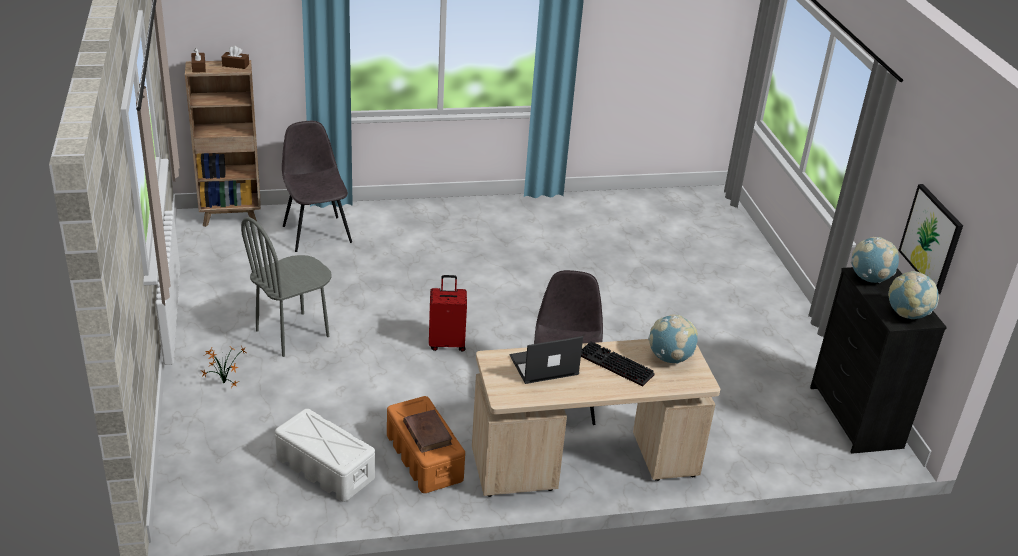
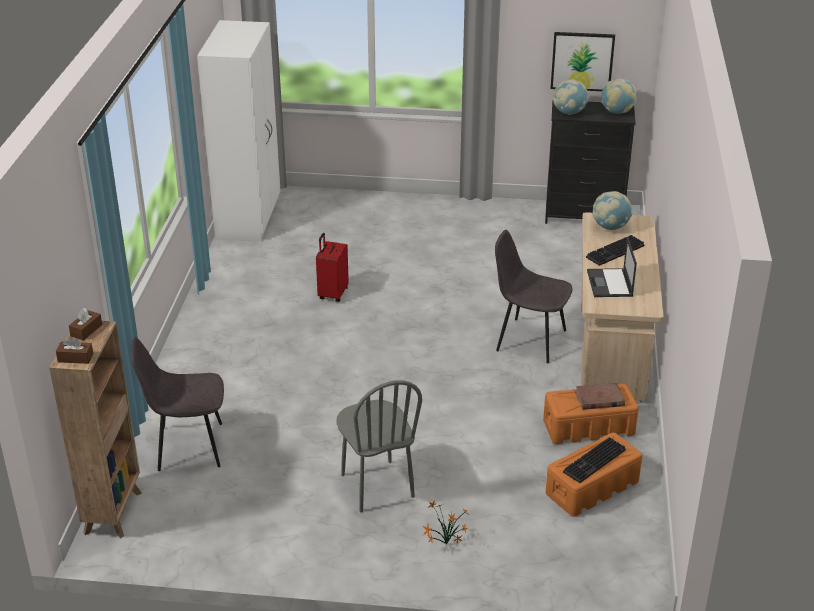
camera: 70 degrees left, 0 degrees up
(318, 438) = (594, 462): none -> keyboard
(325, 468) = (591, 488): white storage box -> orange storage box
(447, 343) = (428, 388): red suitcase -> red suitcase (332, 294)
(670, 200) = (249, 218): none -> white wardrobe

